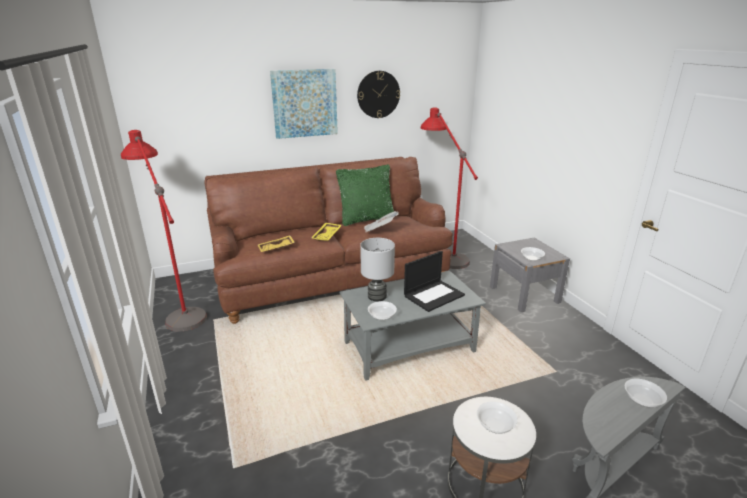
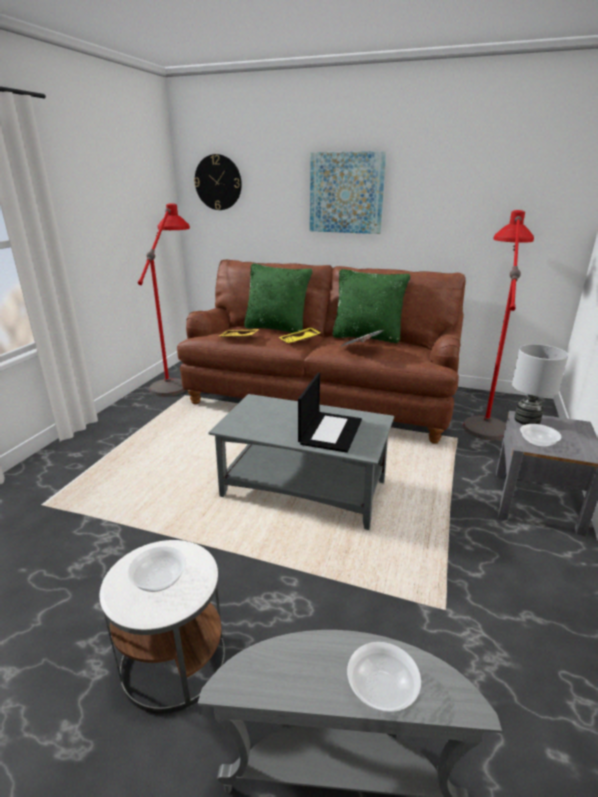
camera: 40 degrees right, 0 degrees up
(290, 232) = (277, 330): none -> green pillow
(377, 296) = (272, 410): grey table lamp -> grey table lamp (527, 420)
(378, 94) = (442, 188): wall clock -> wall clock (218, 182)
(382, 316) = (244, 428): bowl -> none
(434, 295) = (330, 431): laptop -> laptop turned 75 degrees counterclockwise

